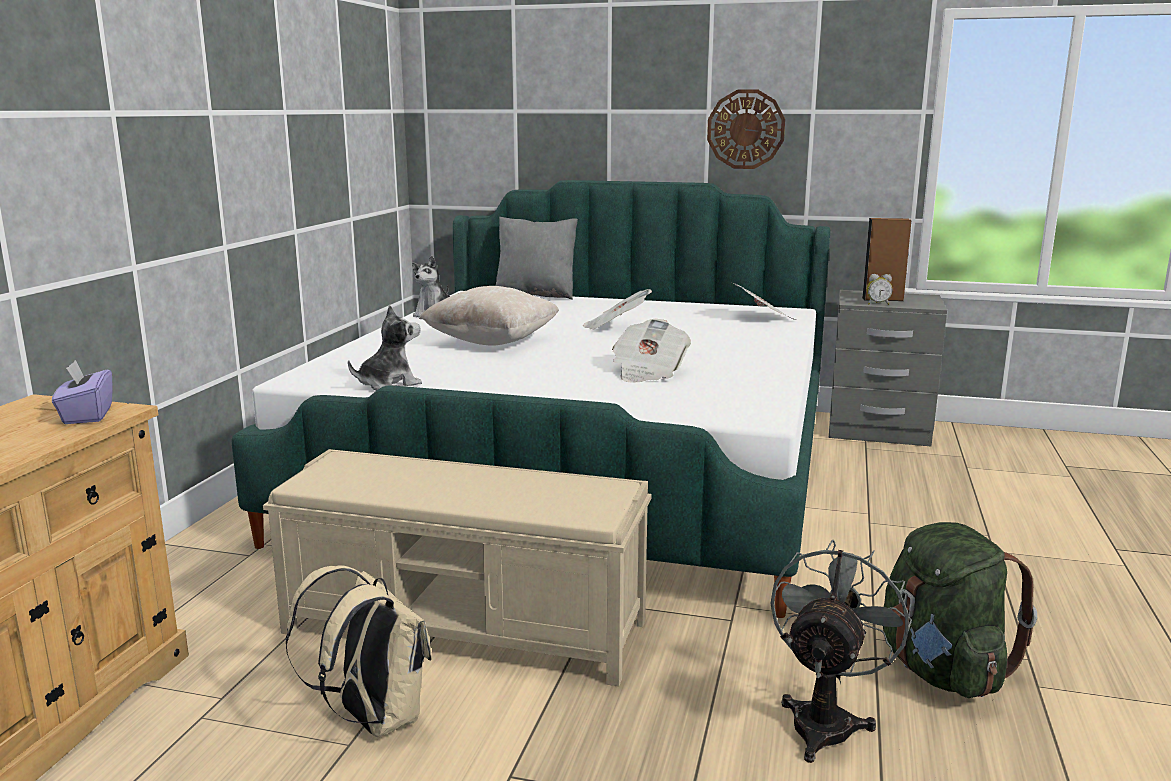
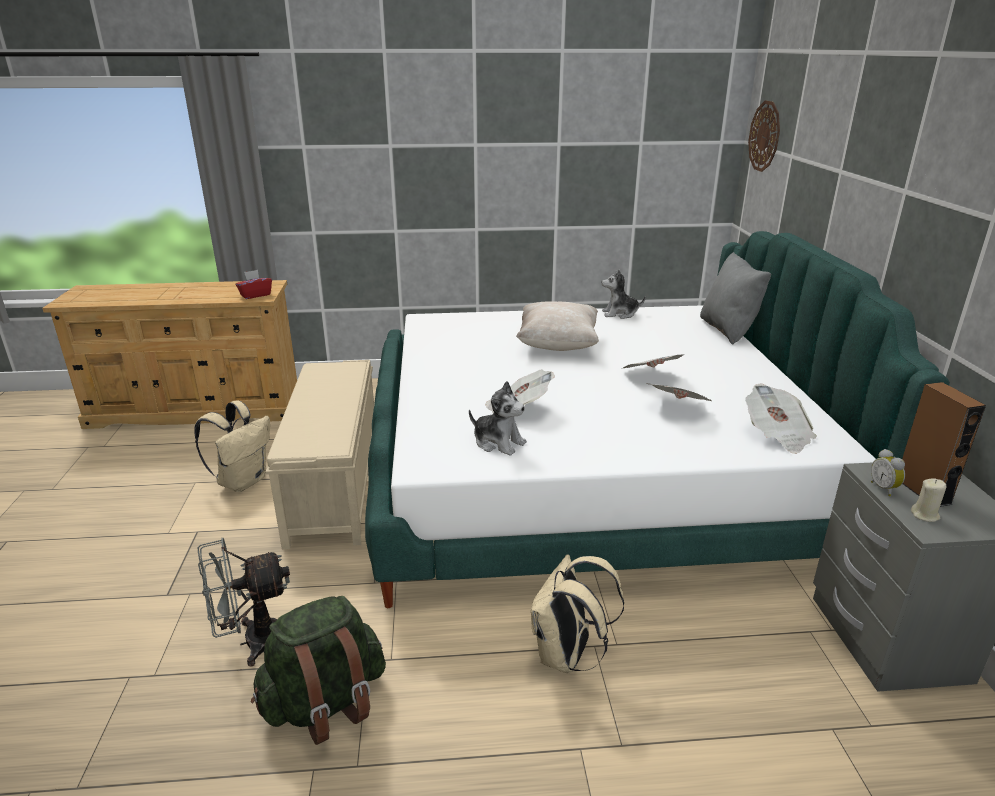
camera: 70 degrees right, 10 degrees up
(87, 415) = (255, 295): purple tissue box -> red tissue box
(388, 385) = (429, 340): plush toy -> plush toy (498, 442)
(693, 331) = (679, 408): none -> newspaper
(745, 129) = (924, 223): wall clock -> wall clock (764, 136)
(826, 720) = (253, 641): grey fan -> grey fan turned 150 degrees clockwise
(881, 536) = (567, 656): none -> beige backpack
(913, 304) = (925, 515): none -> beige candle

